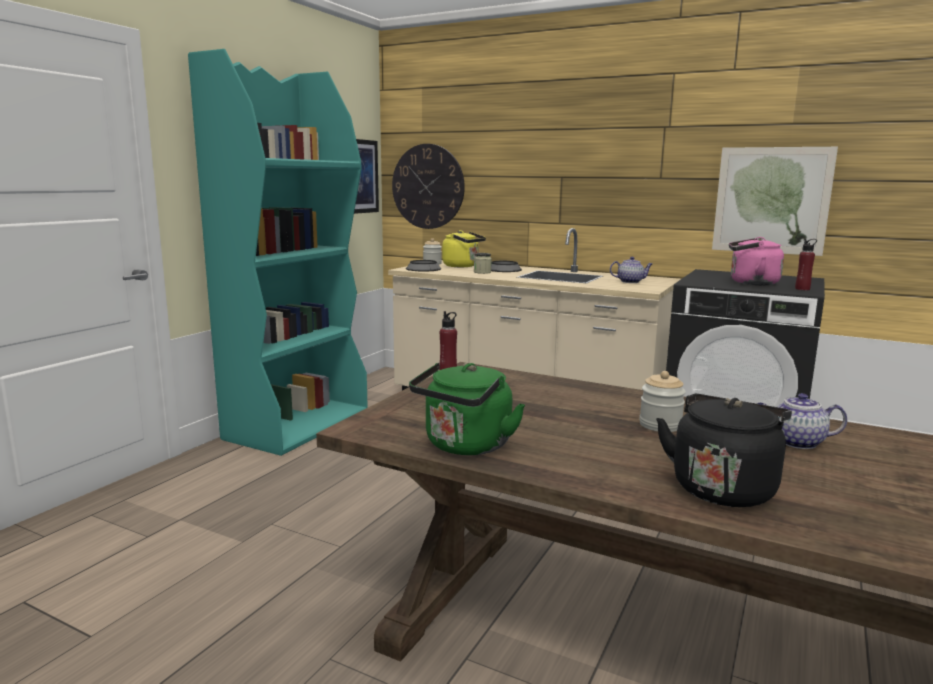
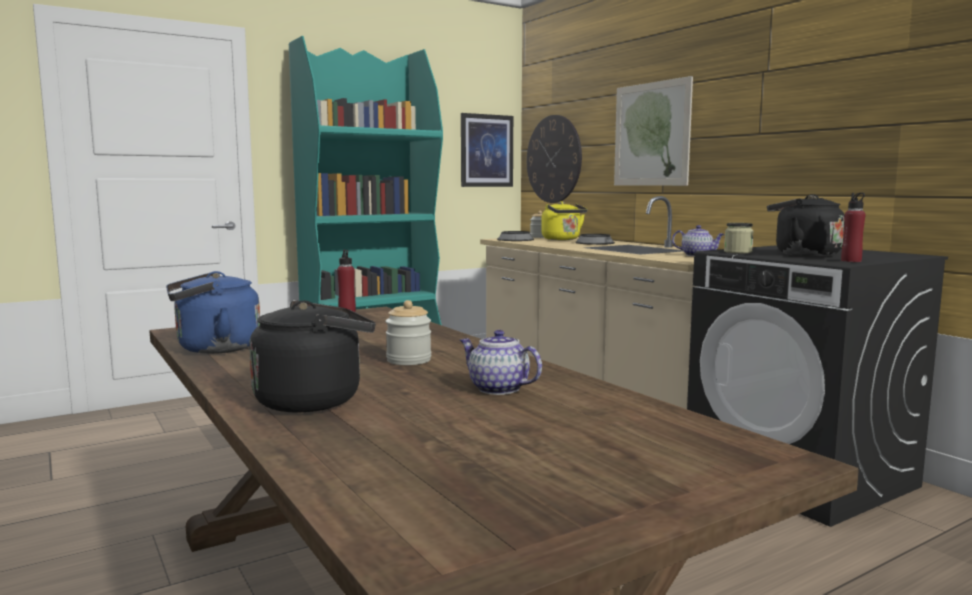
camera: 30 degrees right, 5 degrees down
(465, 446) = (213, 349): green kettle -> blue kettle
(482, 272) = (562, 243): jar -> jar (738, 252)
(750, 283) = (802, 254): pink kettle -> black kettle
(771, 200) = (882, 153): picture -> picture (651, 134)

